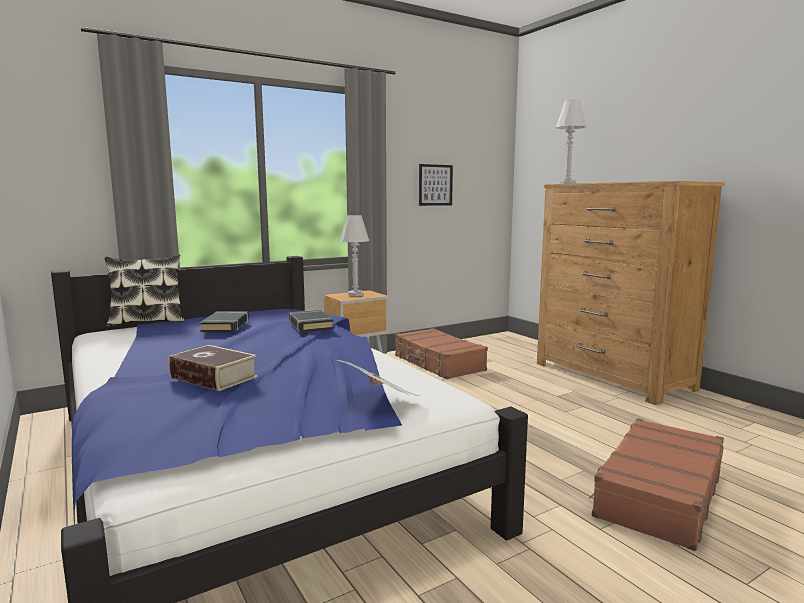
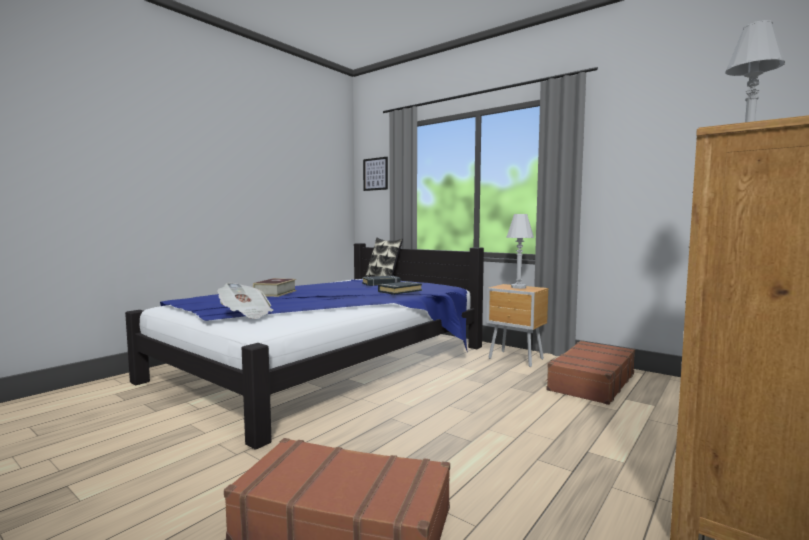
camera: 70 degrees right, 5 degrees down
(435, 185) = (665, 180): picture -> picture (375, 174)

